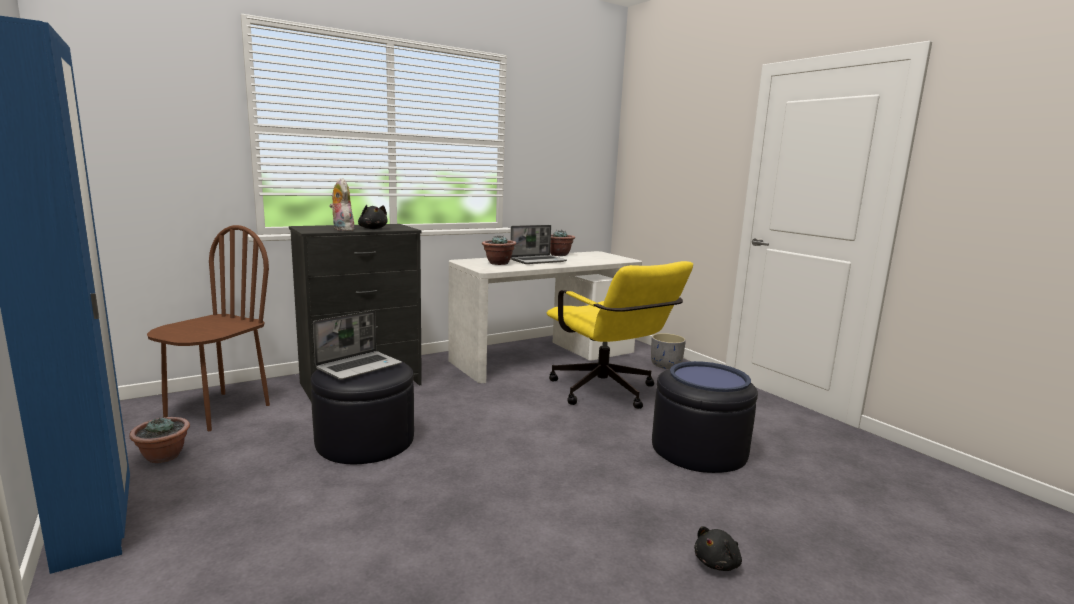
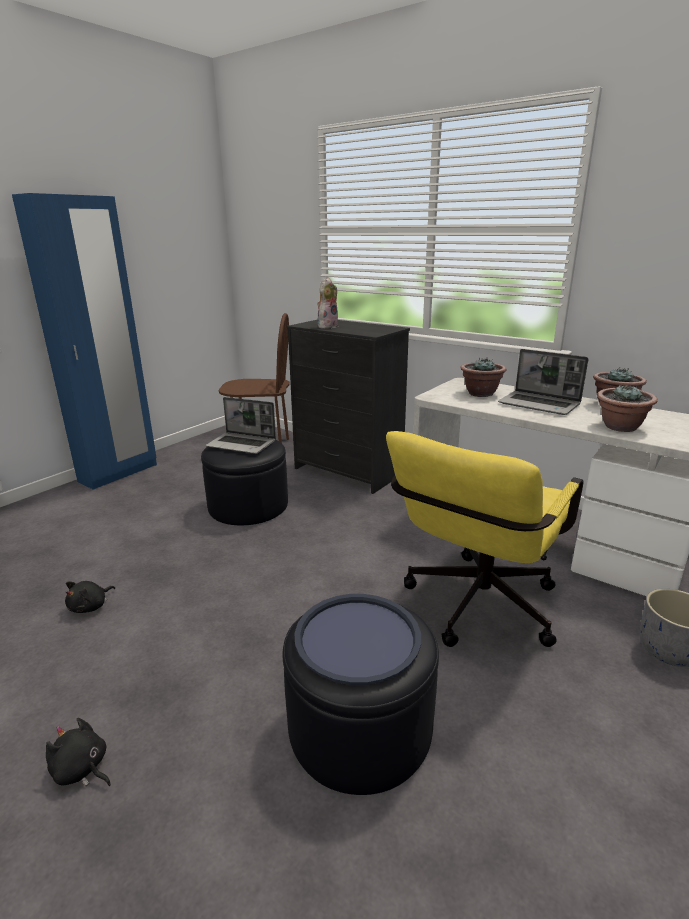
camera: 70 degrees right, 10 degrees up
(163, 457) = (194, 458): potted plant -> potted plant (620, 427)
(373, 229) = (351, 329): black plush toy -> black plush toy (90, 606)

